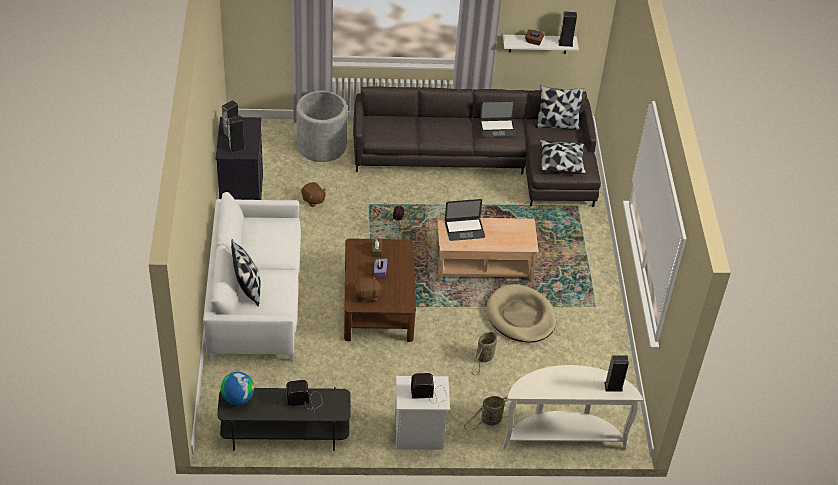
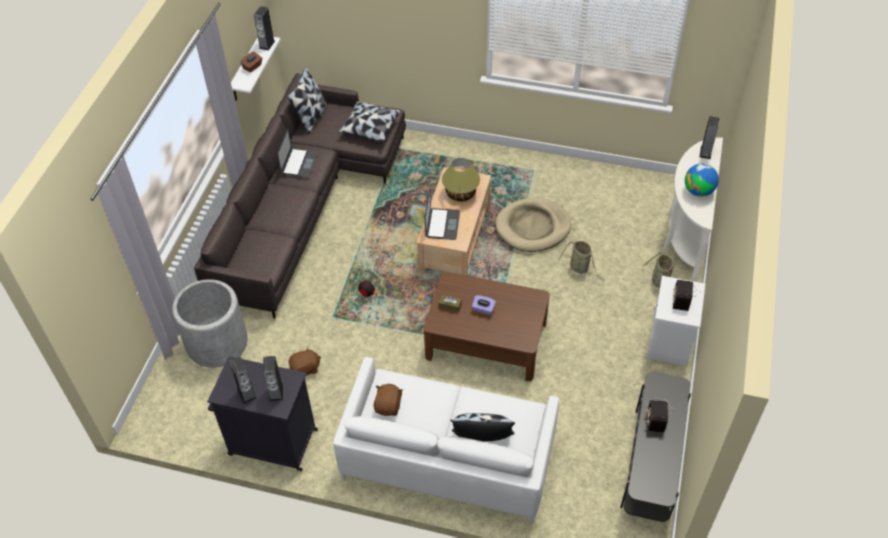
camera: 70 degrees left, 5 degrees up
(238, 398) = (646, 480): globe -> globe (698, 191)
(367, 296) = (517, 328): brown plush toy -> brown plush toy (388, 406)
(505, 235) = (460, 194): none -> table lamp

